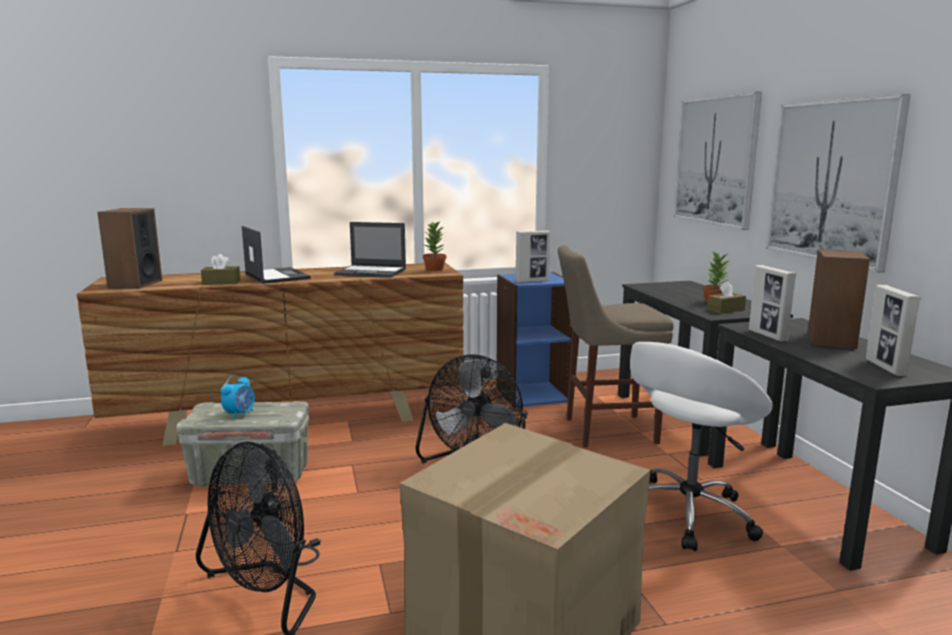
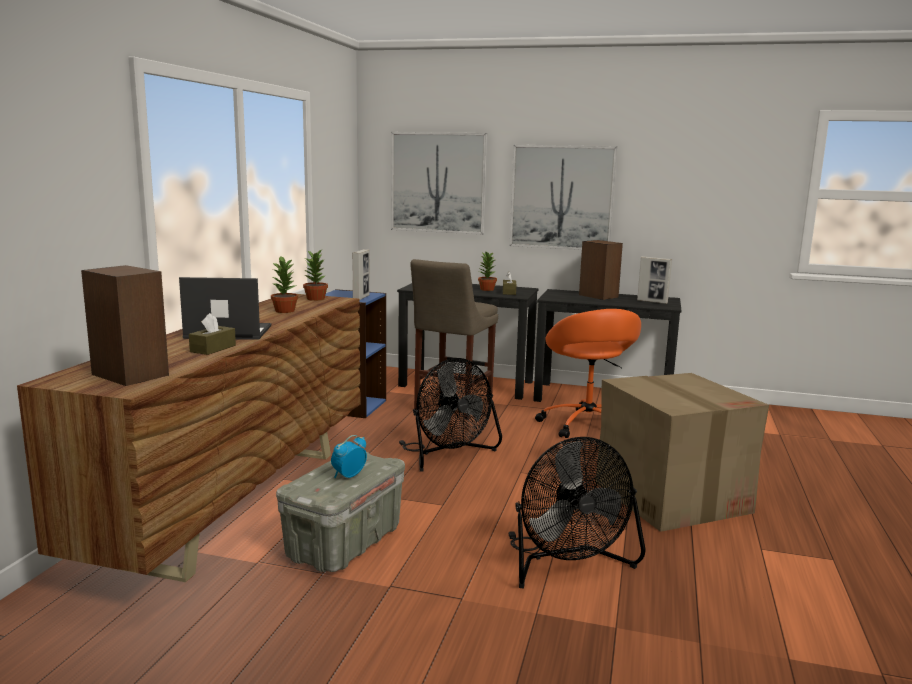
camera: 60 degrees left, 0 degrees up
(240, 414) = (348, 476): alarm clock -> alarm clock turned 105 degrees counterclockwise
(372, 272) = (285, 311): laptop -> potted plant
(685, 515) = (587, 426): white office chair -> orange office chair
(767, 335) = (575, 300): picture frame -> none

